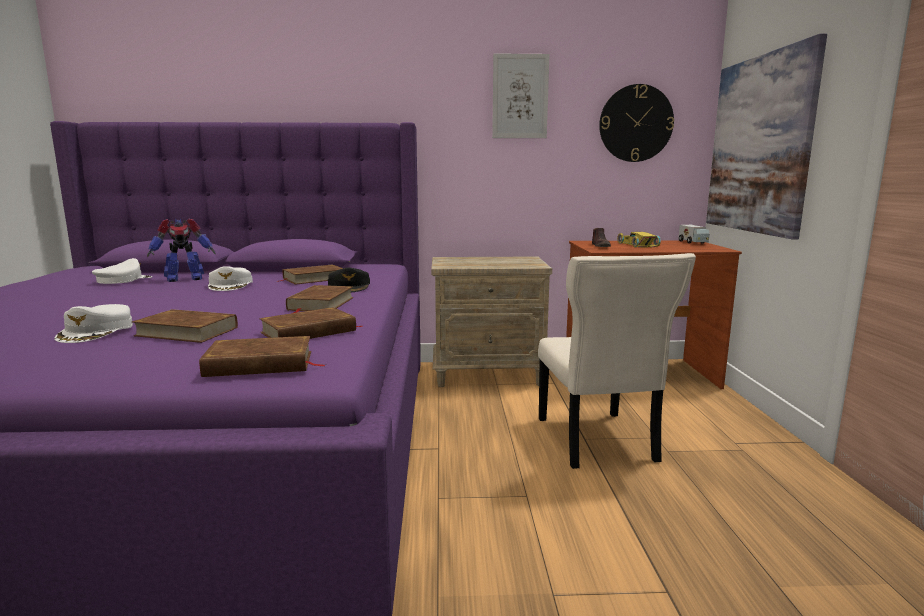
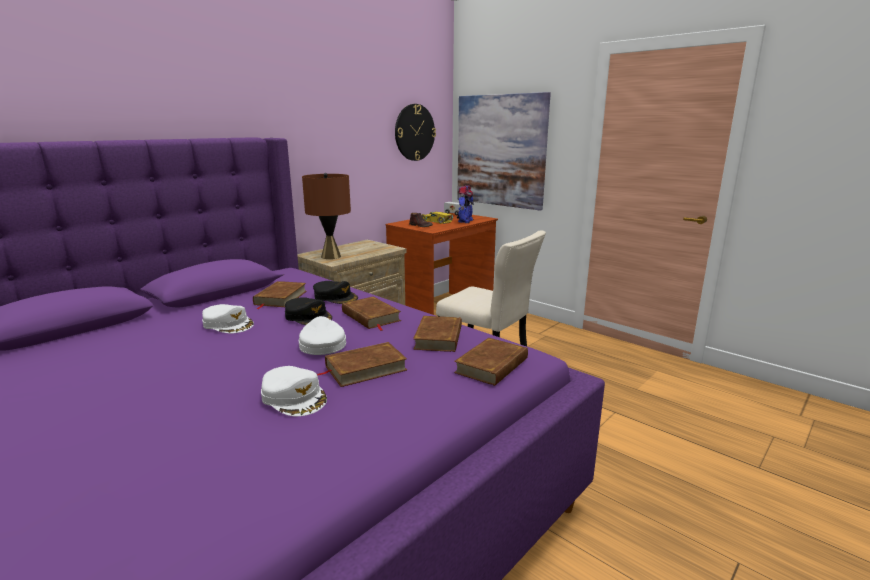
camera: 45 degrees left, 5 degrees up
(123, 280) = (76, 354): white cap -> white cap (322, 344)
(184, 279) = (149, 332): toy robot -> toy robot (465, 221)
(283, 293) = (308, 317): none -> black cap
(455, 262) = (331, 256): none -> brown table lamp
(520, 96) = (344, 112): picture -> none

